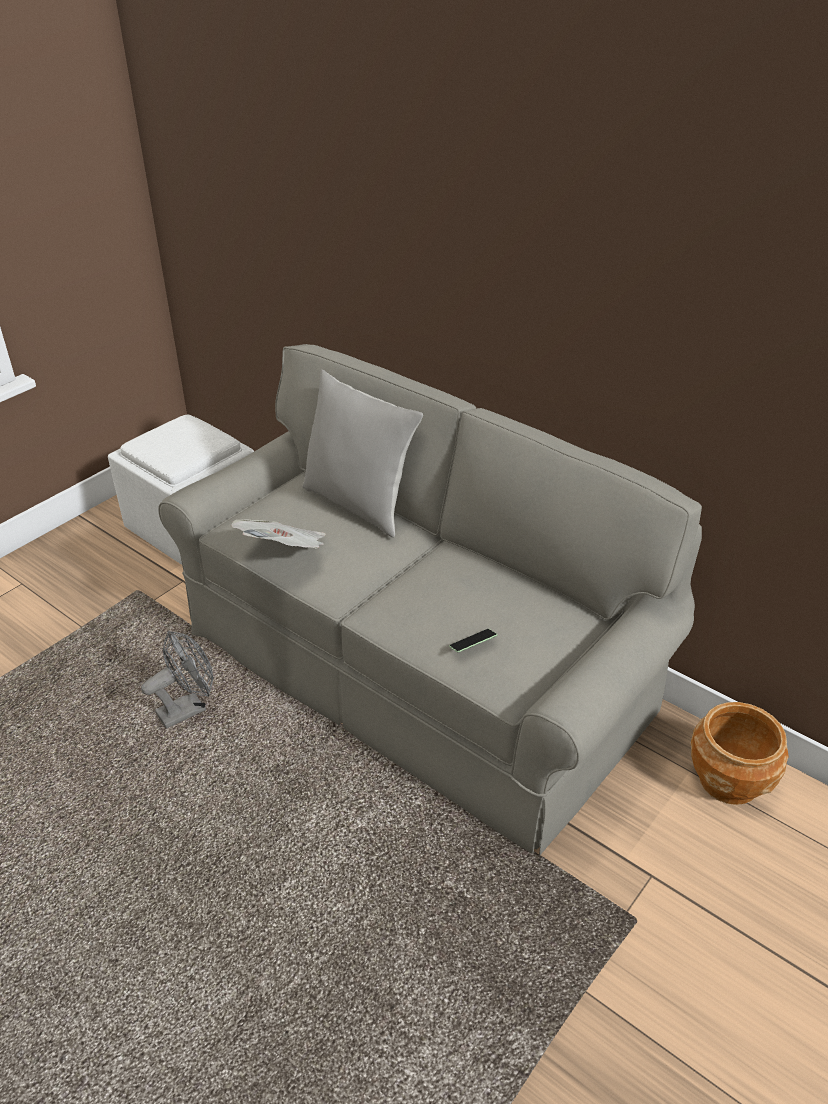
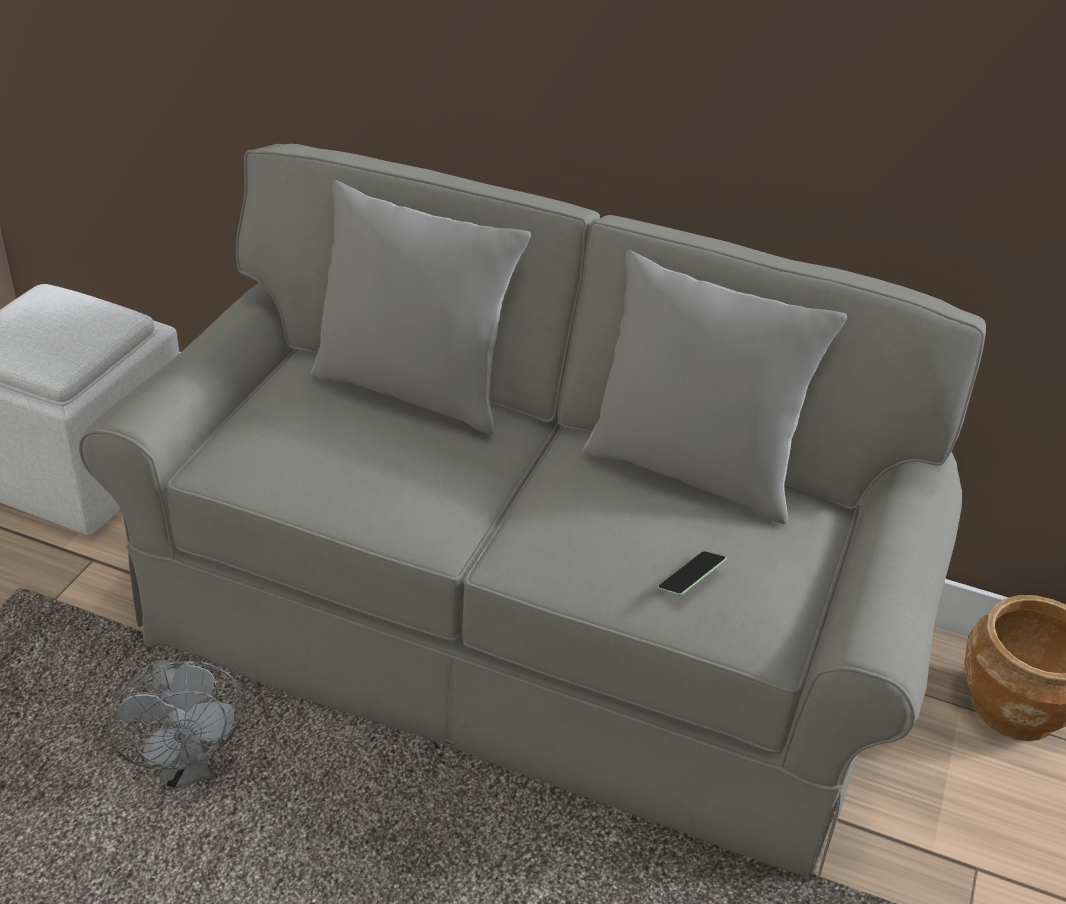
camera: 20 degrees left, 0 degrees up
(188, 708) = (186, 769): grey fan -> grey fan turned 120 degrees clockwise
(285, 552) = (333, 484): newspaper -> none
(509, 578) = (692, 470): none -> grey pillow

